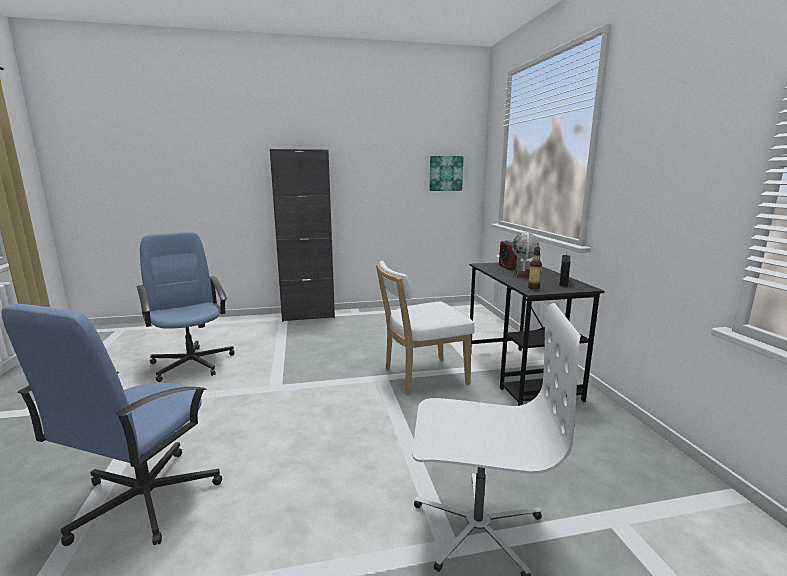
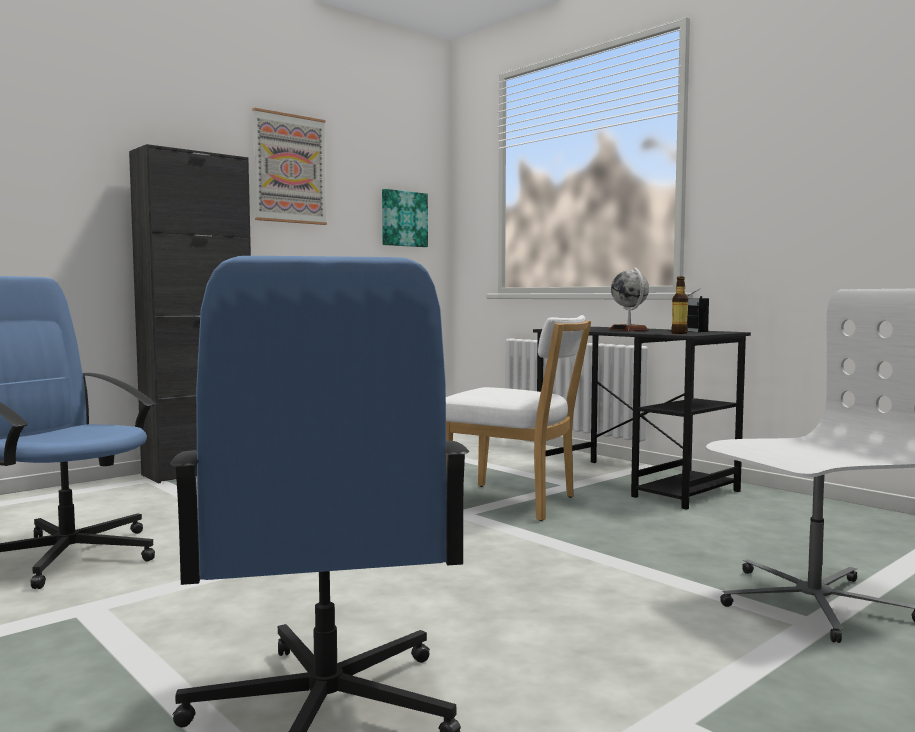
camera: 30 degrees left, 10 degrees down
(366, 149) = (289, 169): none -> picture
(421, 376) = (515, 503): white chair -> white chair turned 105 degrees counterclockwise
(509, 267) = (593, 328): alarm clock -> none

